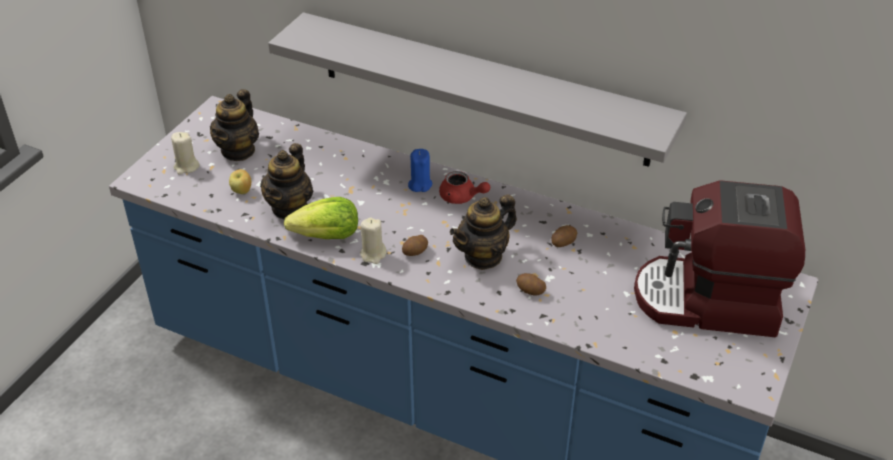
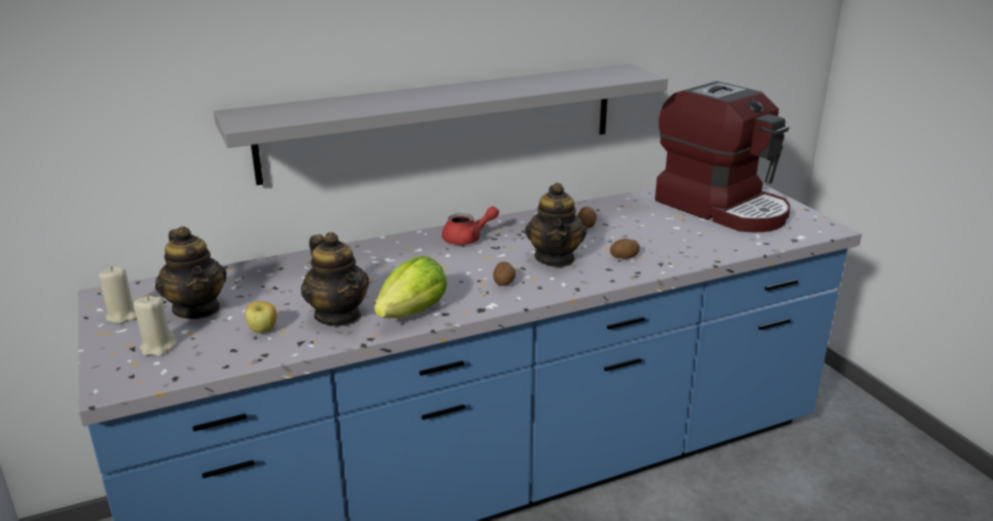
camera: 50 degrees left, 15 degrees down
(373, 254) = (476, 301): beige candle -> beige candle (122, 315)
(420, 184) = (420, 248): blue candle -> none
(709, 302) = (722, 207): coffee machine -> coffee machine turned 90 degrees counterclockwise

